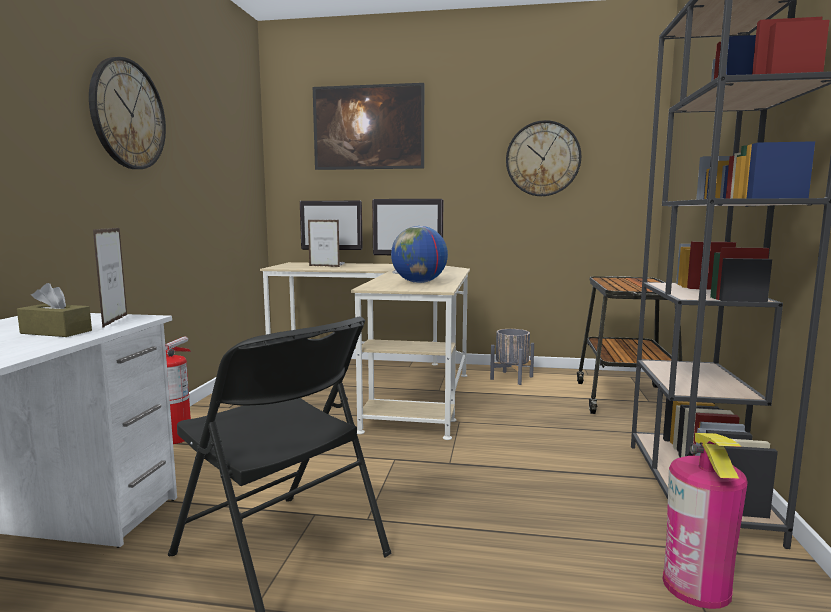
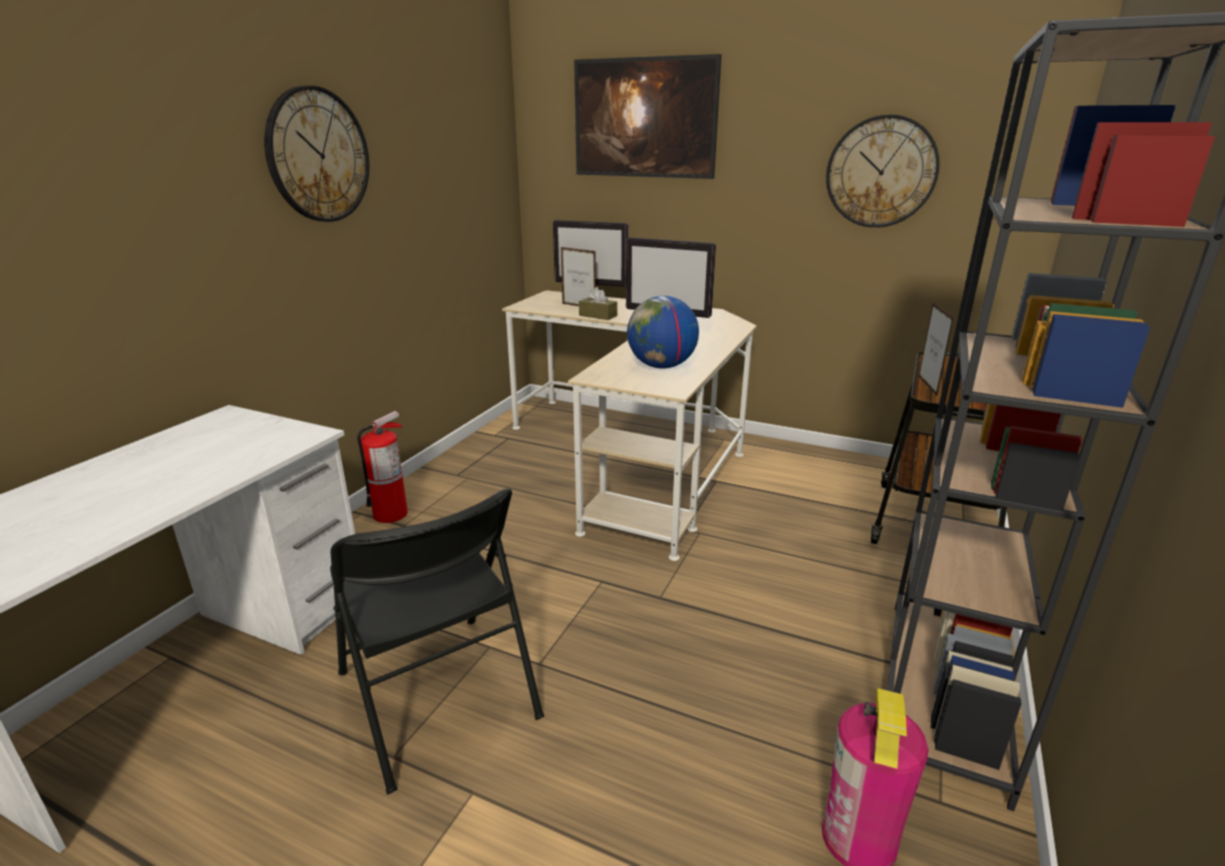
camera: 15 degrees right, 15 degrees up
(56, 332) = (219, 459): brown tissue box -> brown tissue box (598, 316)
(115, 321) = (283, 439): picture frame -> picture frame (927, 386)
(511, 378) = (797, 466): grey planter -> none

